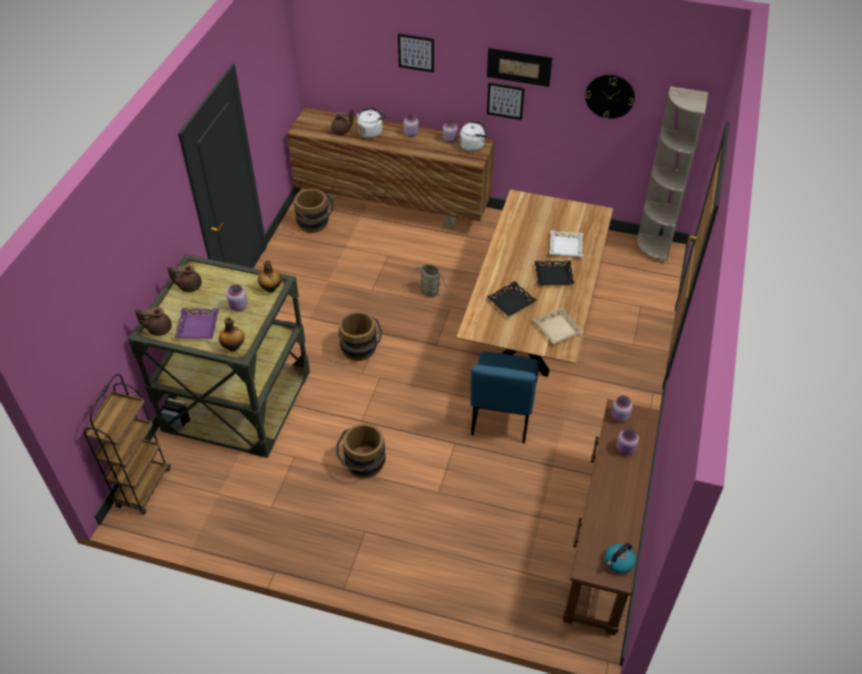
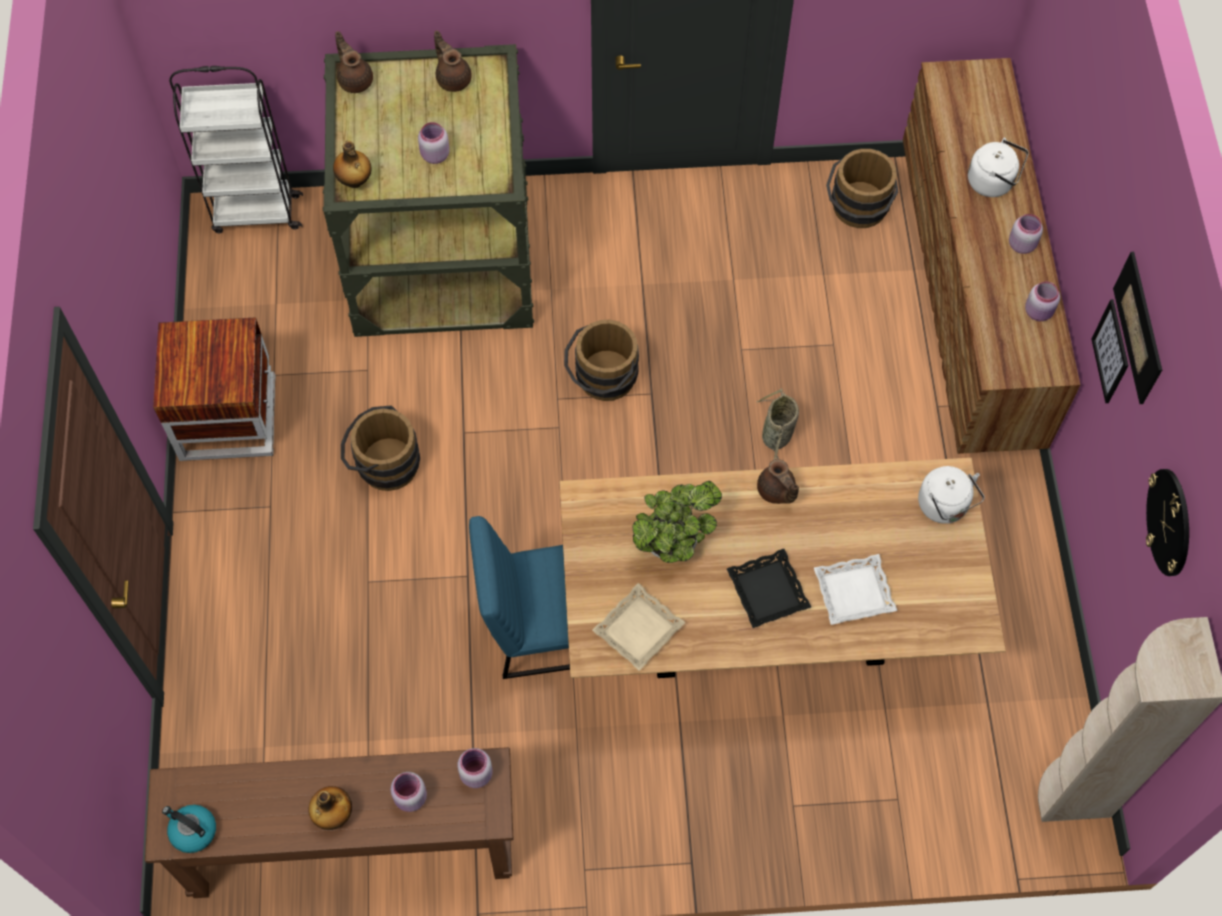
camera: 70 degrees right, 15 degrees up
(143, 488) = (256, 214): brown cart -> white cart
(197, 326) = (377, 122): purple tray -> none
(271, 288) = (487, 179): bottle -> bottle (333, 814)
(289, 540) = (228, 417): none -> nightstand
(342, 131) = (970, 138): brown teapot -> brown teapot (776, 491)
(416, 52) = (1094, 146): picture -> none
(473, 145) = (1041, 355): white kettle -> white kettle (945, 507)
(511, 302) = (673, 540): black tray -> potted plant

